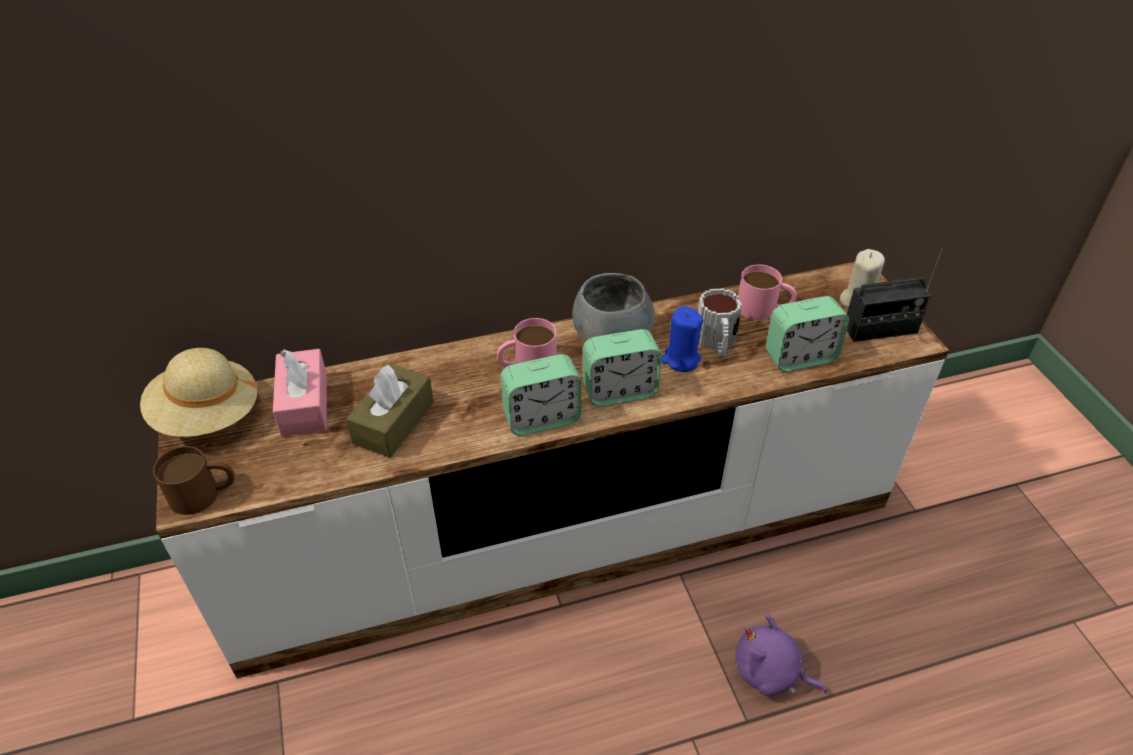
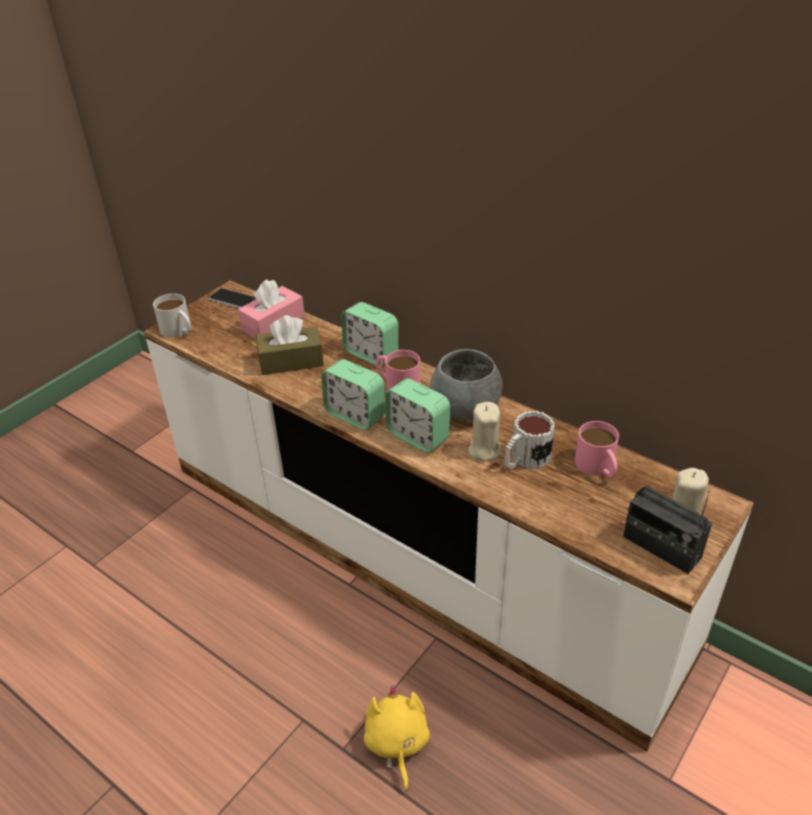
camera: 55 degrees right, 5 degrees down
(204, 493) = (179, 330): brown mug -> white mug
(207, 416) = (233, 300): beige hat -> phone
(680, 359) = (484, 450): blue candle -> beige candle
(770, 673) = (397, 744): purple plush toy -> yellow plush toy
(800, 357) = (564, 512): alarm clock -> alarm clock (371, 354)

